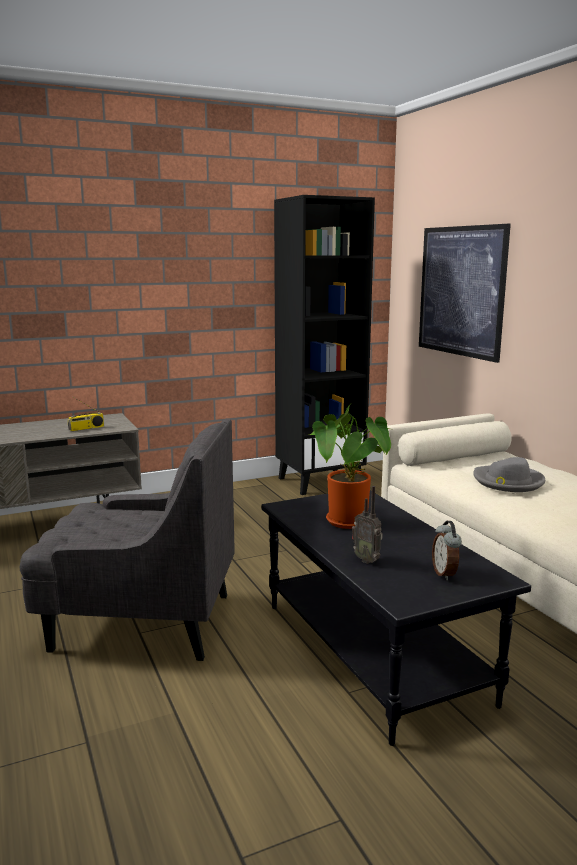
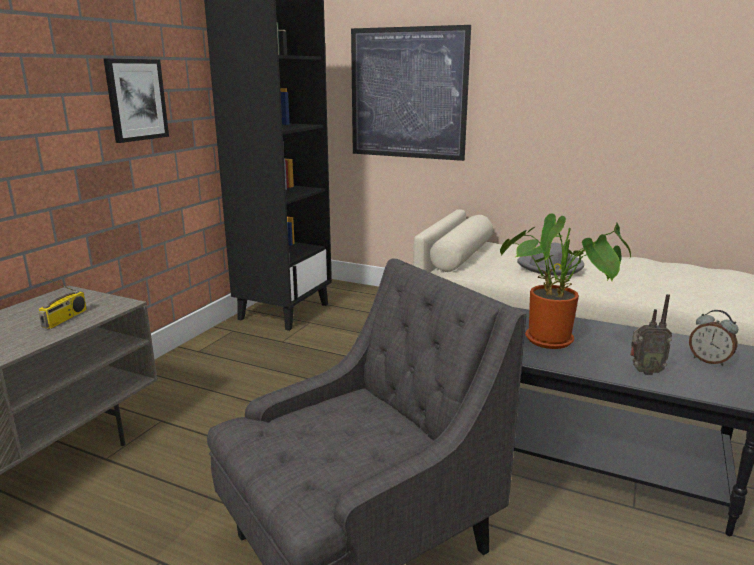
camera: 40 degrees left, 5 degrees up
(200, 289) = (136, 100): none -> picture

